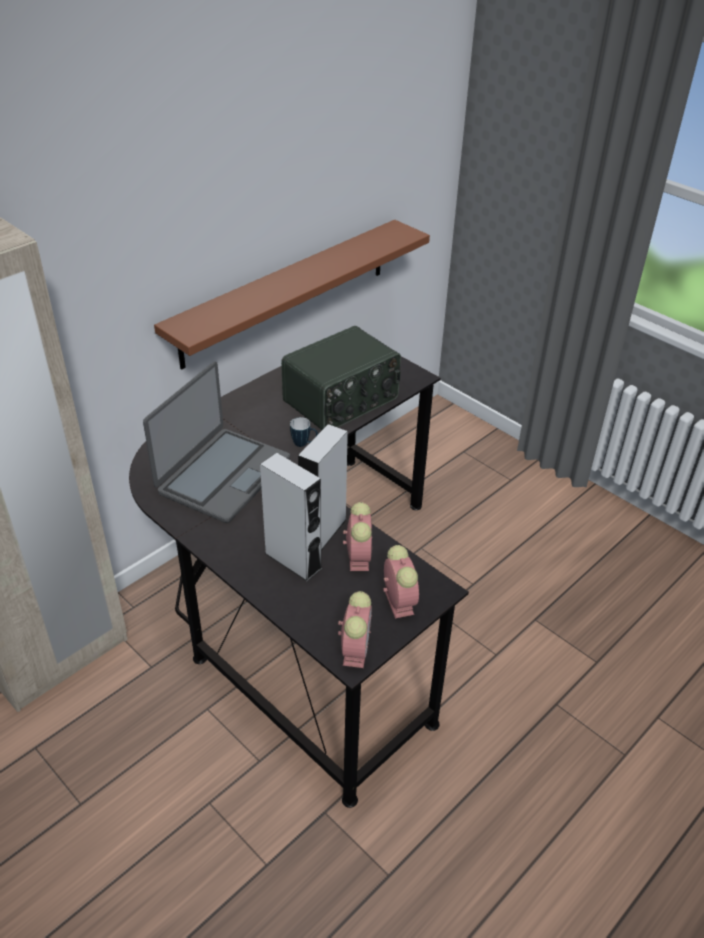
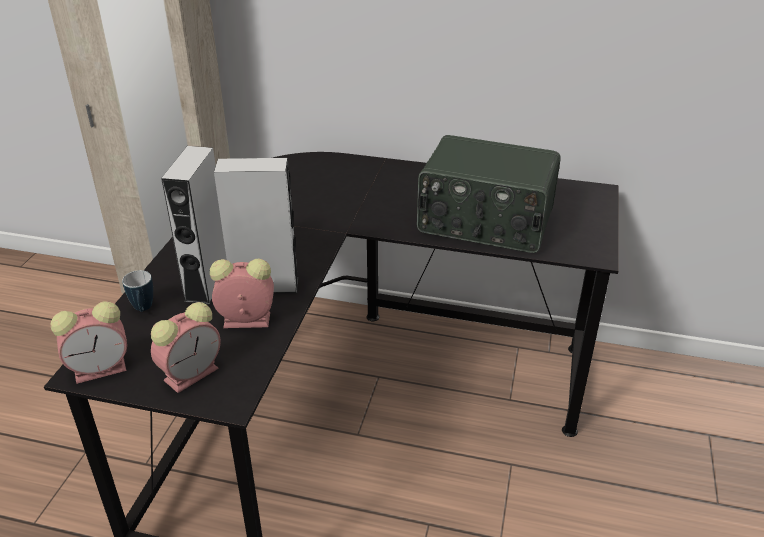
camera: 60 degrees right, 5 degrees down
(223, 475) = (297, 202): laptop -> none
(286, 292) = (527, 88): brown shelf -> none
(304, 444) = (388, 226): mug -> mug (143, 310)
(358, 556) = (244, 320): alarm clock -> alarm clock turned 150 degrees counterclockwise

